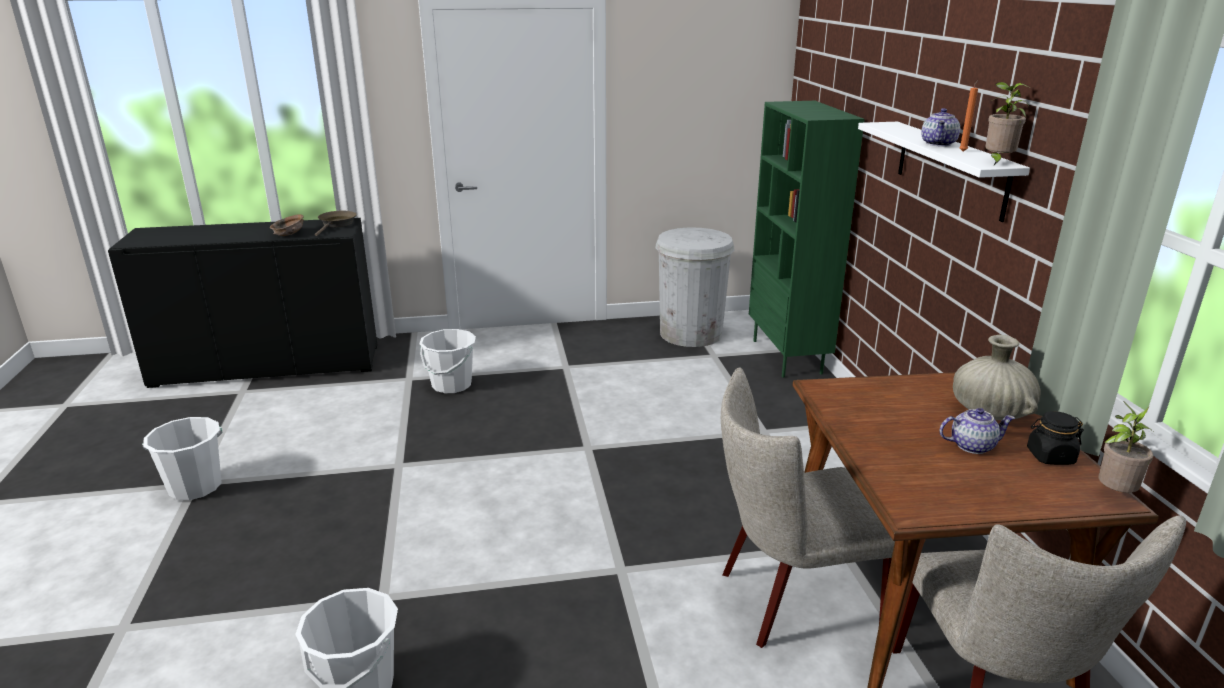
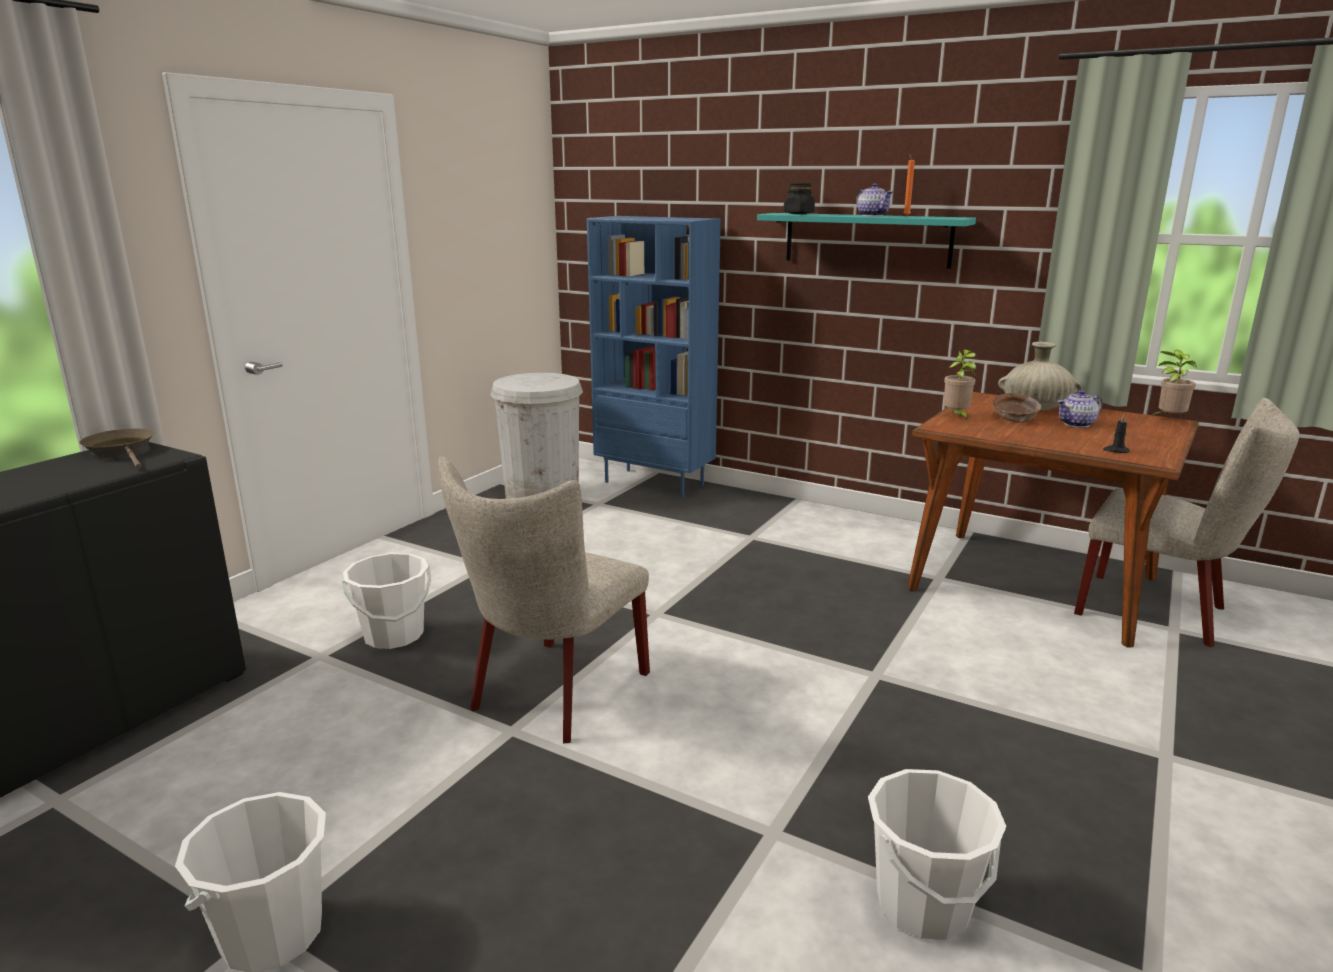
camera: 50 degrees left, 5 degrees down
(289, 234) = (71, 480): brown bowl -> brown bowl (1014, 420)
(788, 357) = (655, 483): green bookcase -> blue bookcase
(790, 600) = (989, 623): beige chair -> beige chair (553, 695)
(906, 483) = (1115, 451): none -> black candle
(950, 168) = (867, 239): white shelf -> turquoise shelf
(971, 445) = (1077, 424): teapot -> teapot turned 150 degrees counterclockwise
(997, 162) = (951, 217): potted plant -> potted plant (956, 417)
(1050, 456) = (1110, 415): black jar -> black jar (798, 213)

